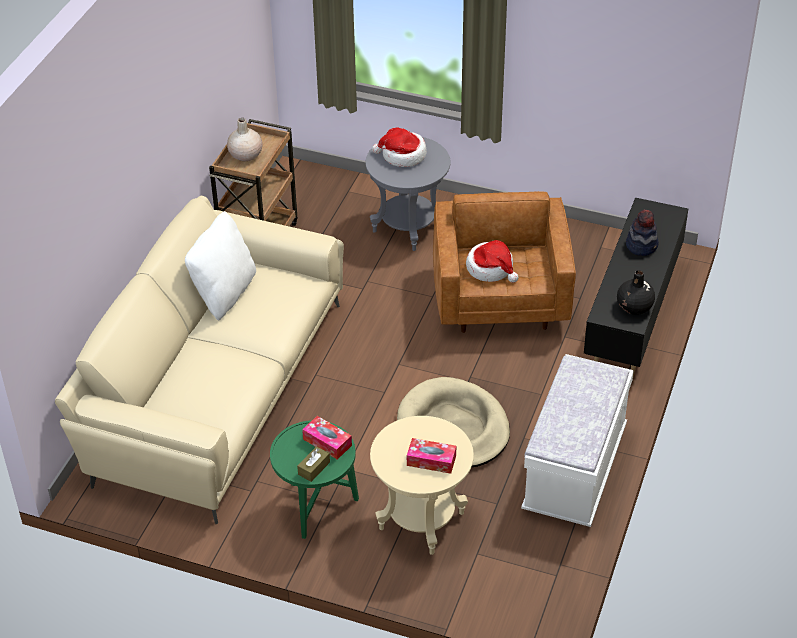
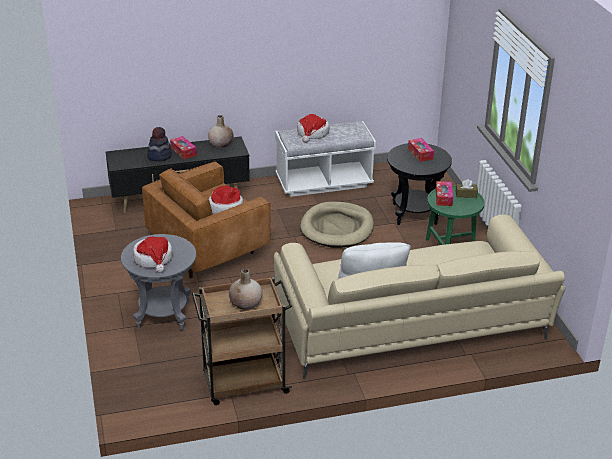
camera: 125 degrees left, 10 degrees down
(421, 521) = (414, 214): beige side table -> black side table
(587, 394) = (312, 133): none -> hat
(634, 307) = (221, 144): black vase -> beige vase
(638, 268) = (183, 151): none -> tissue box

